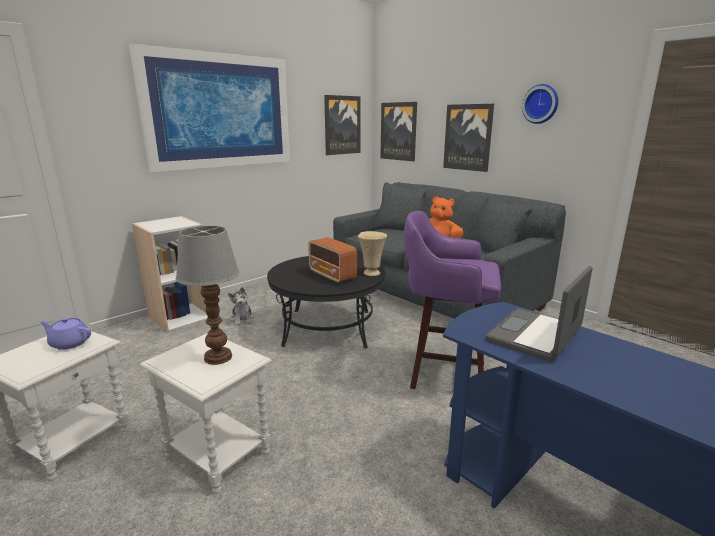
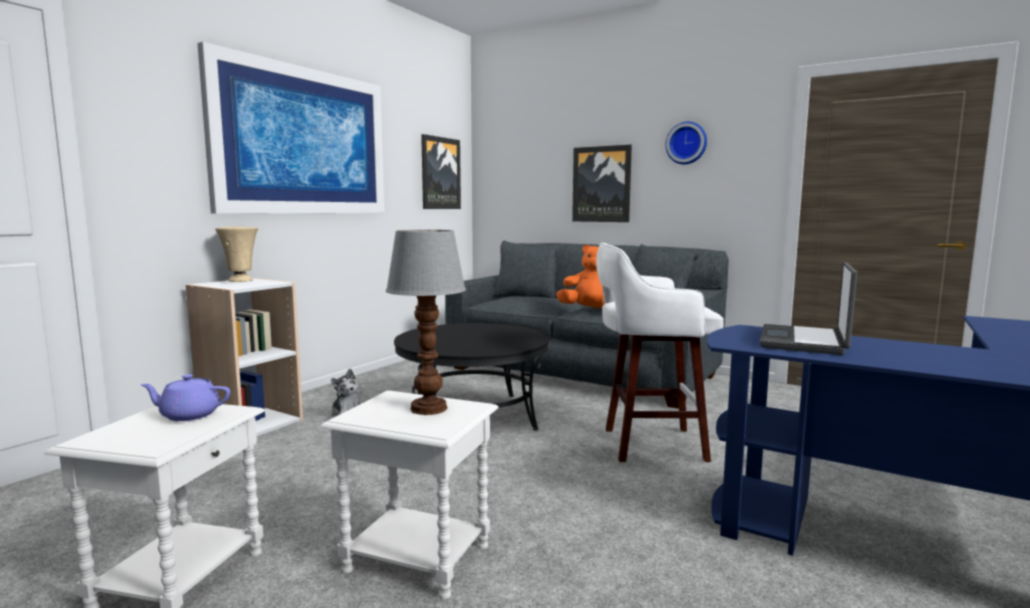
camera: 15 degrees left, 10 degrees down
(332, 275) = (484, 340): radio -> none
(371, 273) = (530, 335): beige vase -> beige vase (240, 280)
(398, 131) = (509, 182): picture -> none
(444, 374) = (648, 444): purple stool -> white stool

